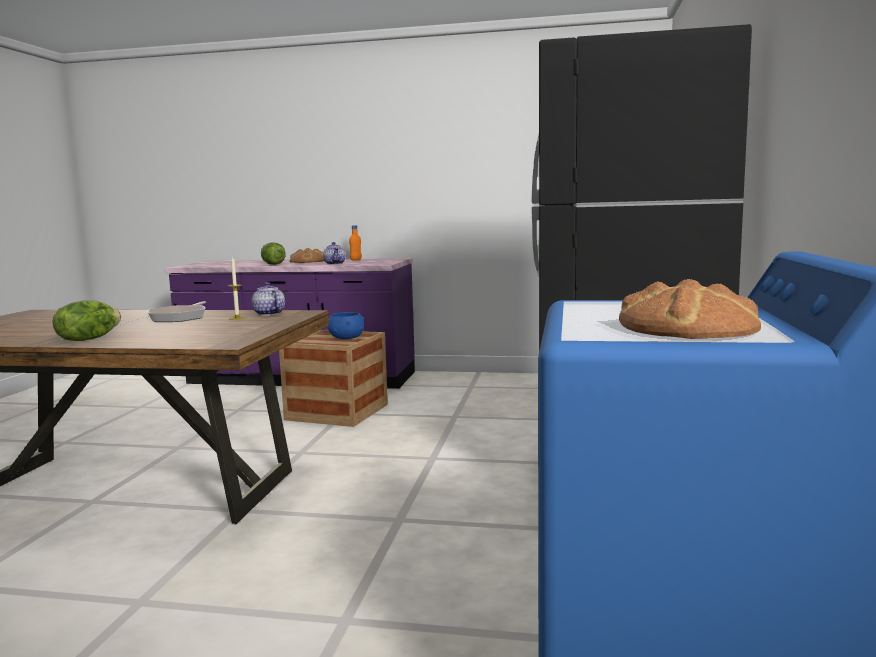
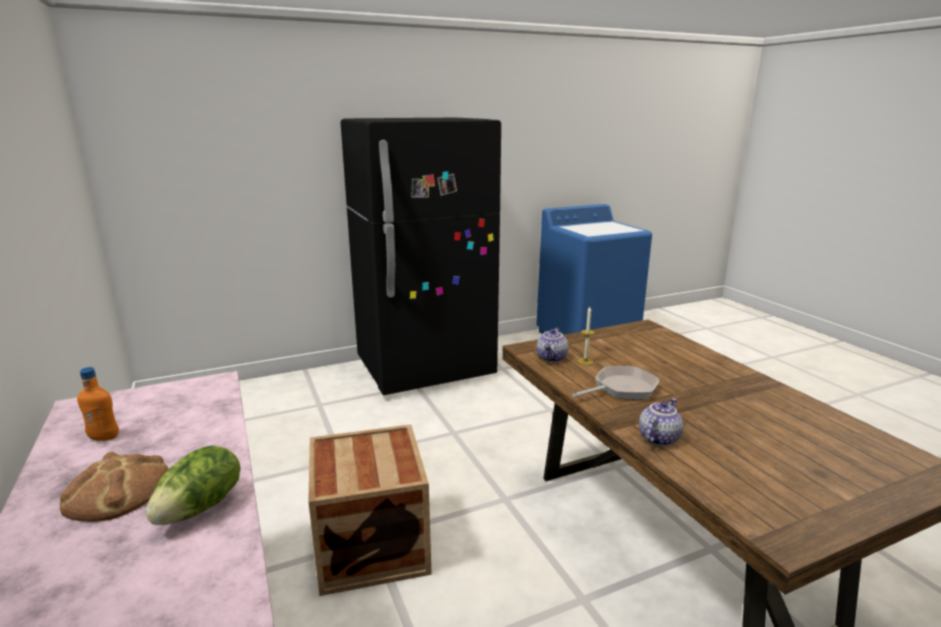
camera: 125 degrees left, 10 degrees up
(88, 339) = (727, 373): lettuce -> none
(335, 264) = (207, 424): teapot -> teapot (657, 437)
(346, 338) = (353, 454): blue bowl -> none
(687, 327) = (611, 226): bread -> none

